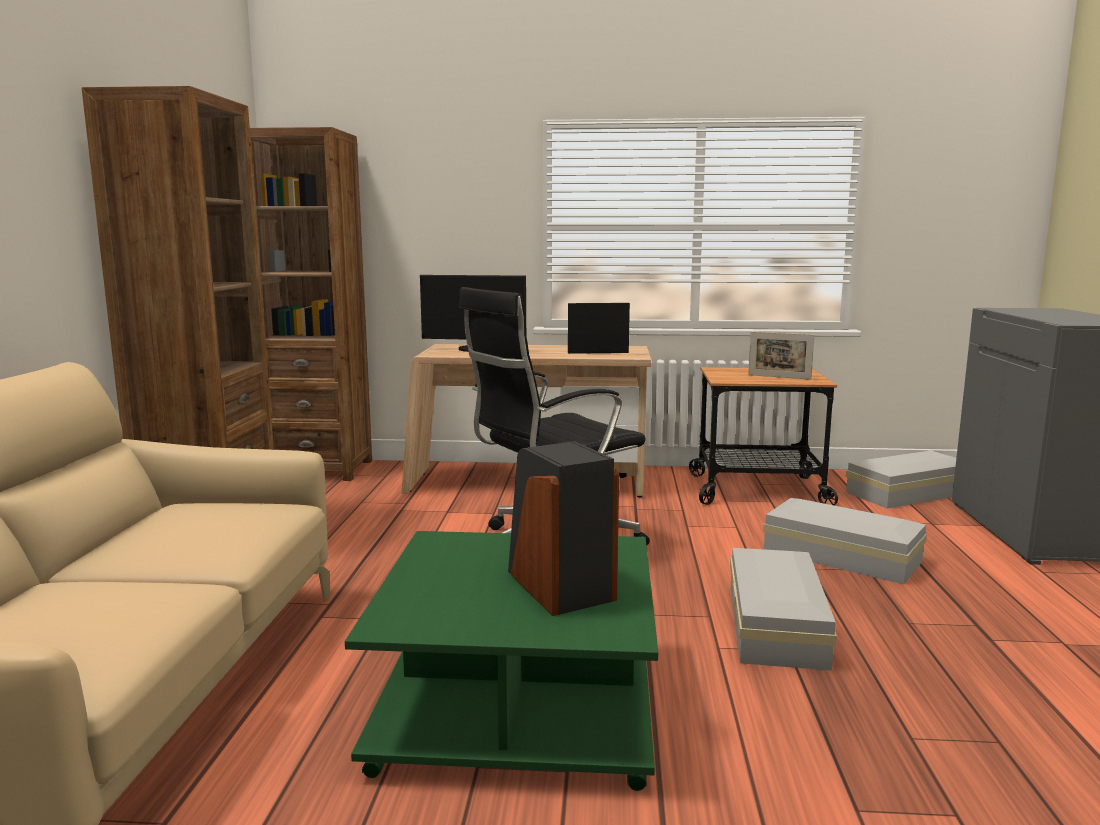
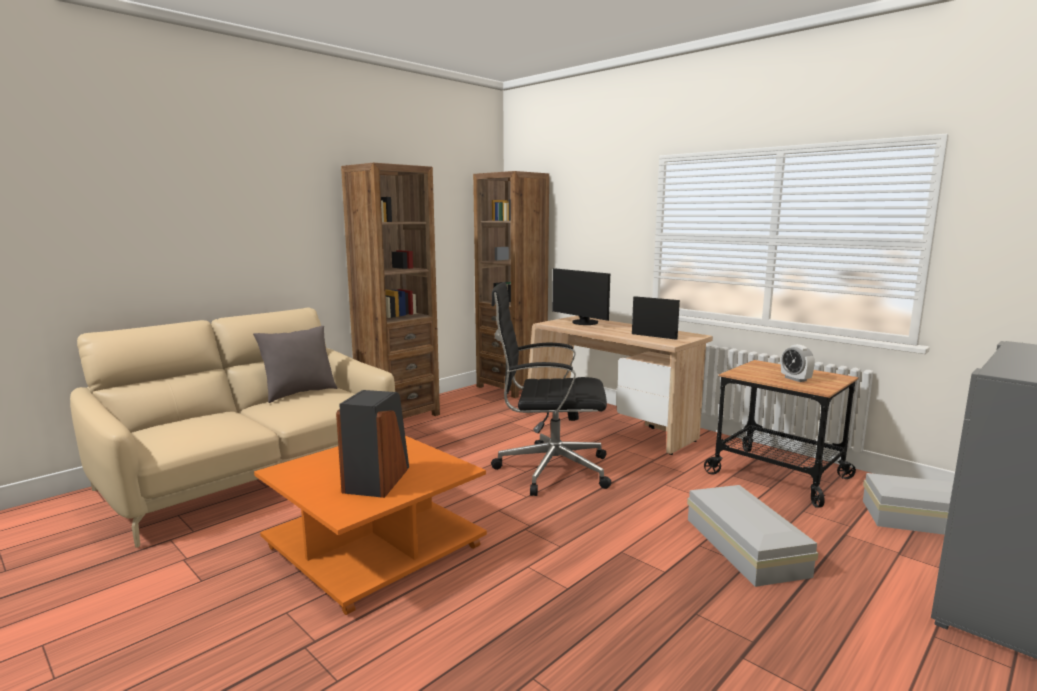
camera: 40 degrees right, 0 degrees up
(142, 523) = (299, 393): none -> grey pillow
(515, 704) = (375, 546): green coffee table -> orange coffee table
(777, 623) = (595, 570): white storage box -> none
(779, 377) = (795, 379): picture frame -> alarm clock

